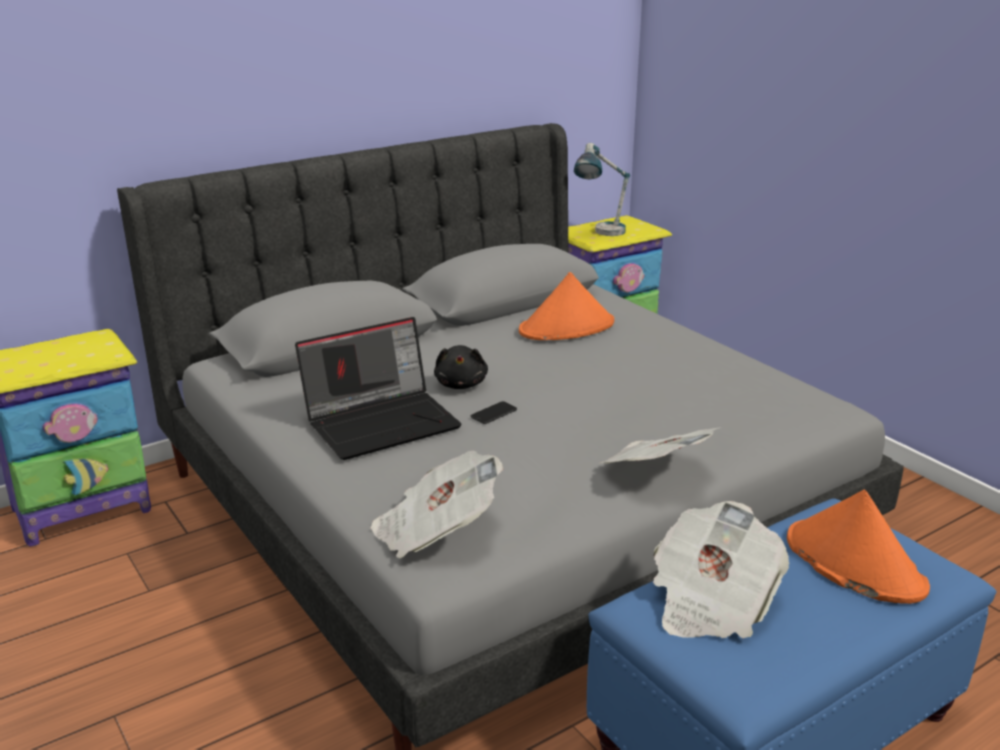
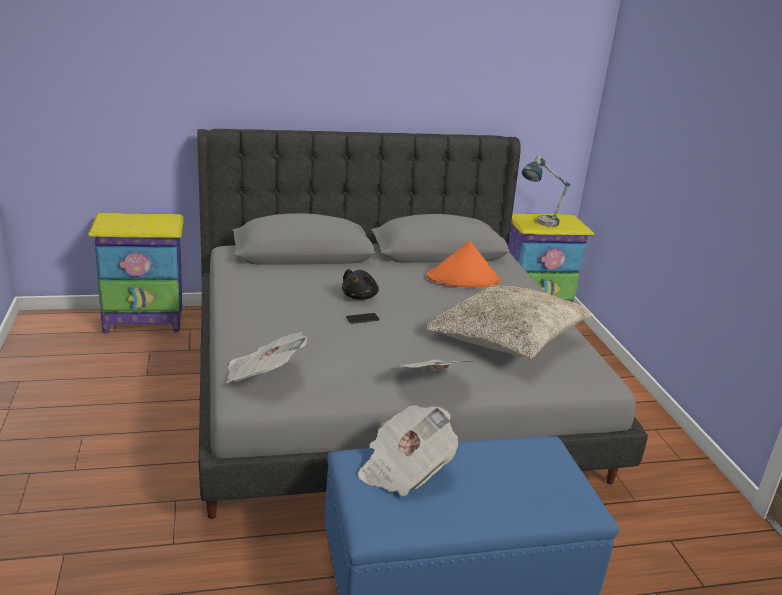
camera: 20 degrees right, 0 degrees up
(382, 422) = (291, 306): laptop -> none
(688, 390) = (506, 338): none -> beige pillow
(853, 563) = (524, 478): orange hat -> none

